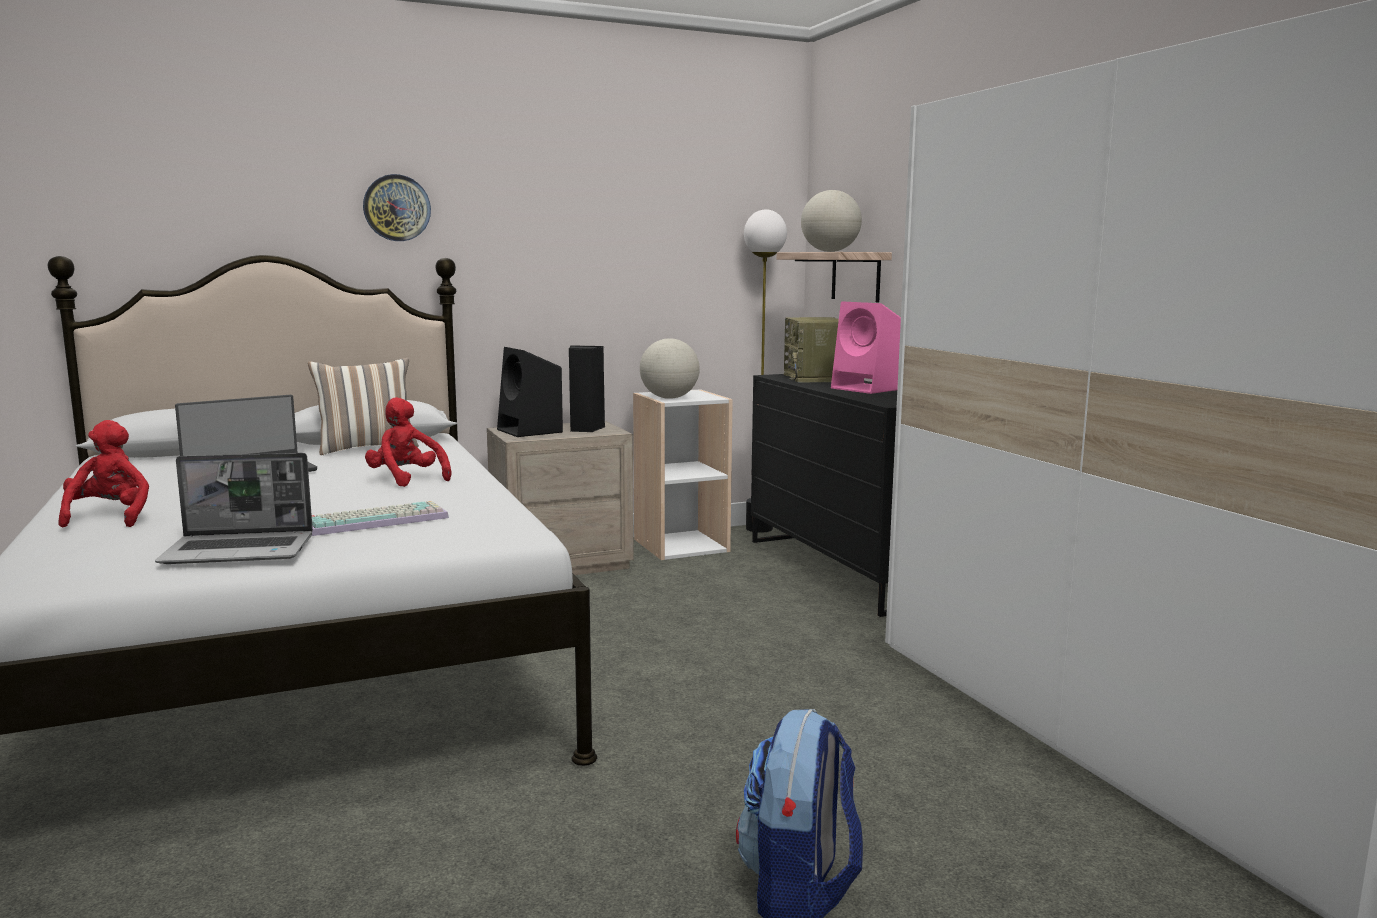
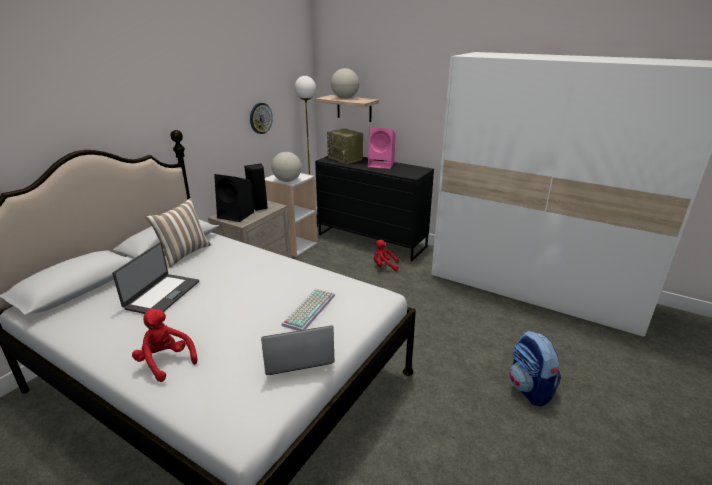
camera: 35 degrees left, 15 degrees up
(241, 550) = (296, 356): laptop -> laptop turned 150 degrees counterclockwise
(397, 208) = (140, 103): wall clock -> wall clock (260, 118)
(406, 479) = (258, 273): red plush toy -> red plush toy (384, 266)

